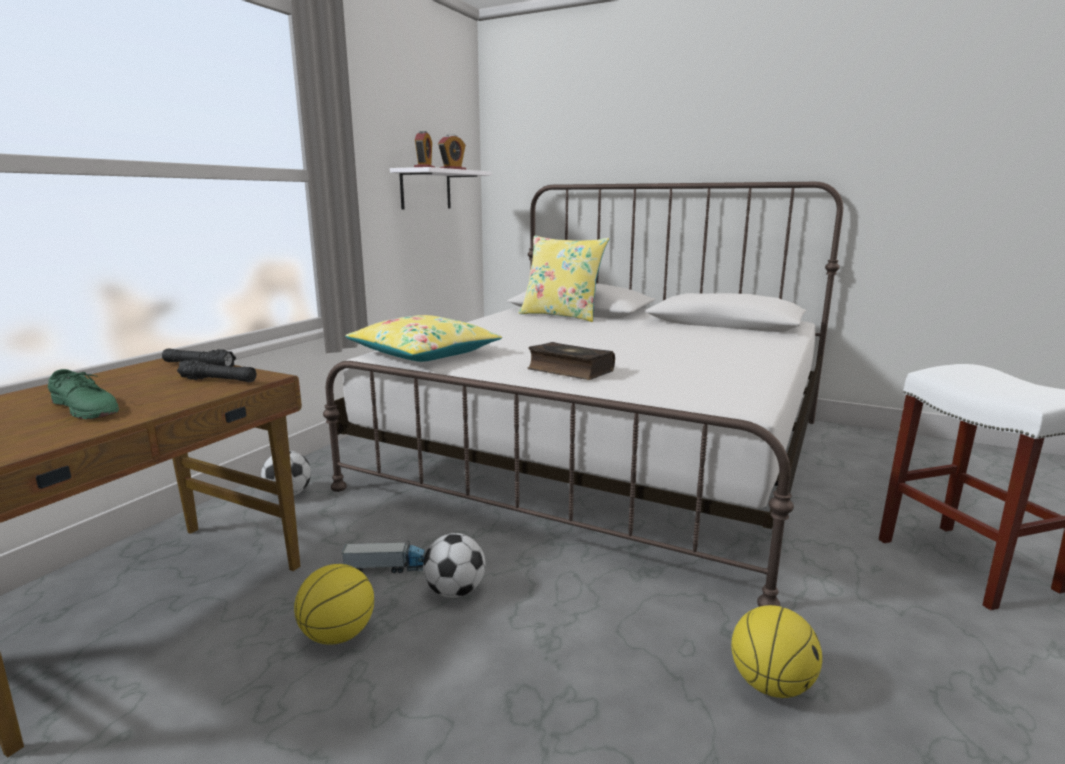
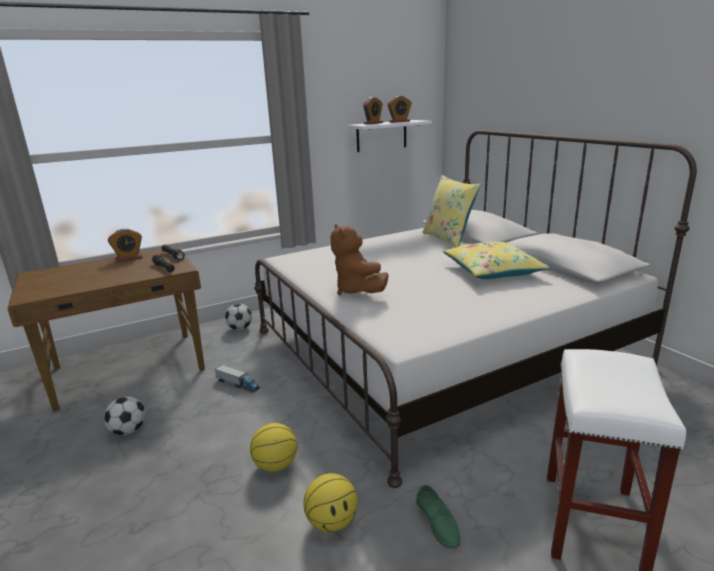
camera: 35 degrees right, 5 degrees up
(86, 408) = (102, 275): green shoe -> green shoe (438, 521)
(99, 380) = (129, 258): none -> alarm clock
(337, 635) = (183, 409): basketball -> basketball (275, 465)
(424, 354) = (306, 261): yellow pillow -> yellow pillow (492, 271)
(455, 591) = (250, 407): football -> football (129, 431)
(569, 371) = (357, 291): book -> brown plush toy

